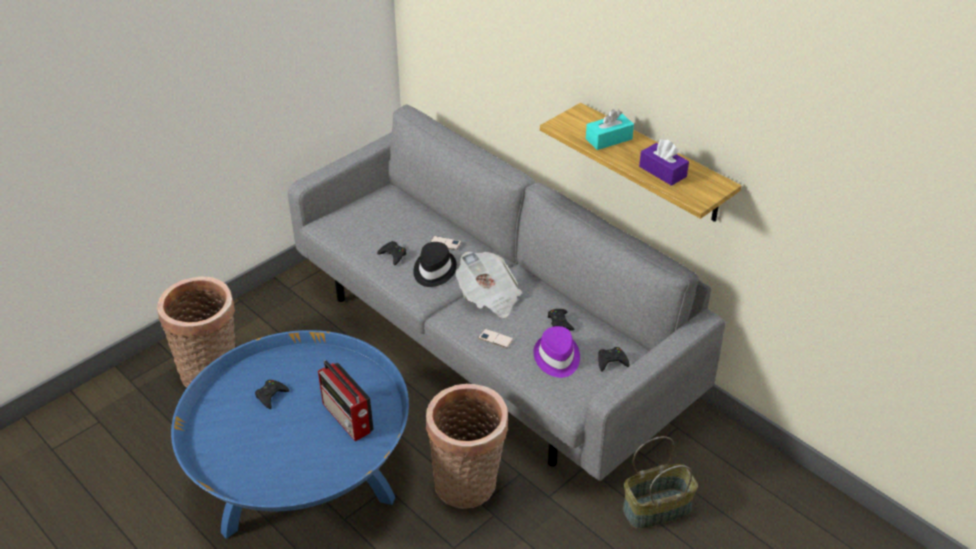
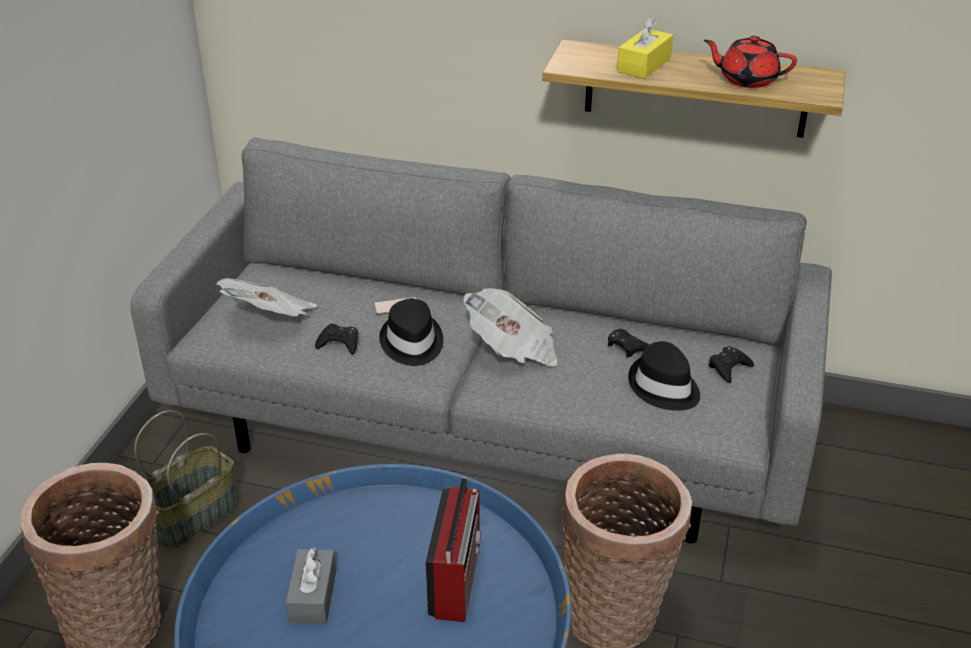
camera: 30 degrees left, 5 degrees down
(271, 396) = (313, 596): black game controller -> grey tissue box
(348, 418) = (456, 578): radio -> radio turned 105 degrees counterclockwise
(369, 224) = (271, 318): none -> newspaper
(495, 338) = (569, 394): phone -> none
(556, 357) = (664, 387): purple hat -> black hat
(609, 139) = (644, 65): turquoise tissue box -> yellow tissue box
(657, 508) = (850, 537): basket -> basket (193, 515)
(662, 171) = (747, 79): purple tissue box -> red teapot

